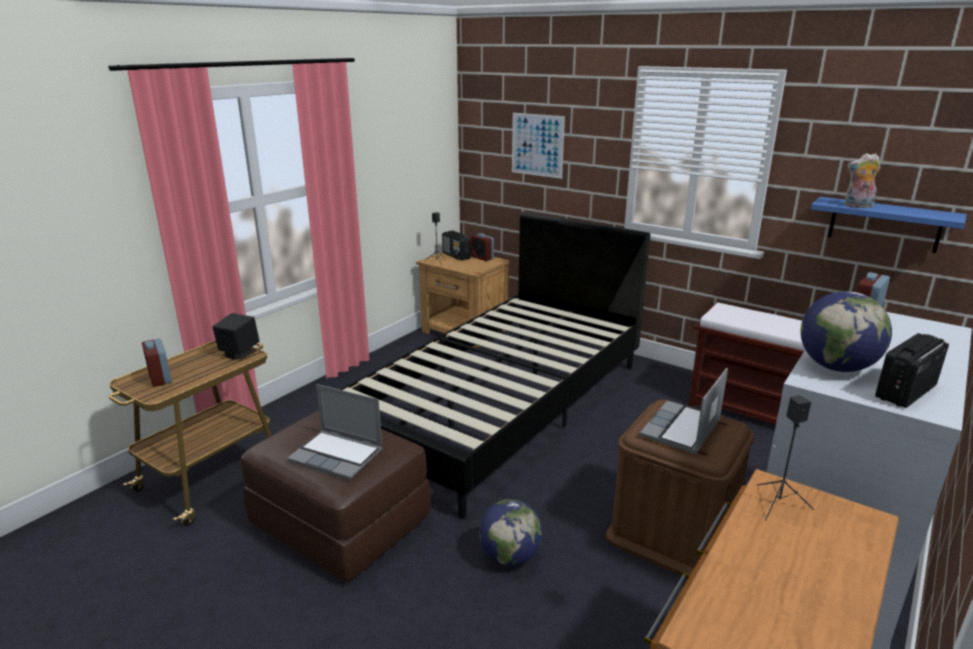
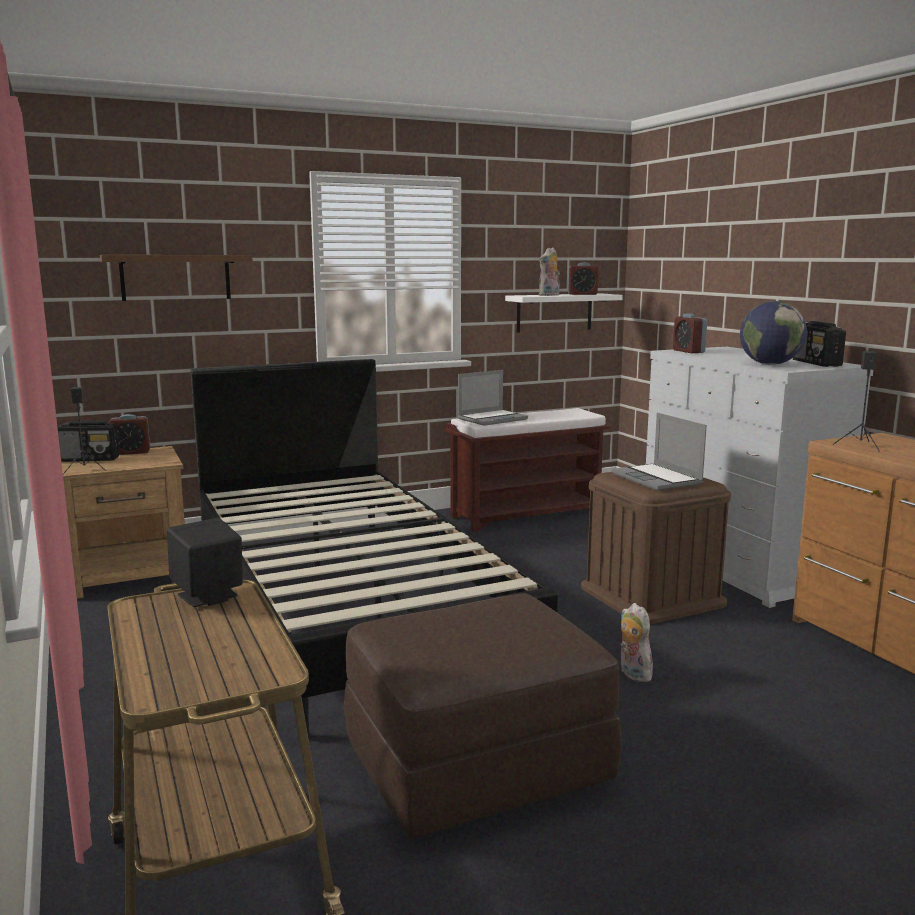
camera: 60 degrees left, 10 degrees down
(160, 378) = (197, 665): alarm clock -> alarm clock (582, 294)
(338, 455) = (513, 632): laptop -> laptop (492, 419)
(510, 556) = (632, 673): globe -> plush toy
(537, 145) = (175, 277): picture -> brown shelf
(884, 224) = (554, 312): blue shelf -> white shelf

